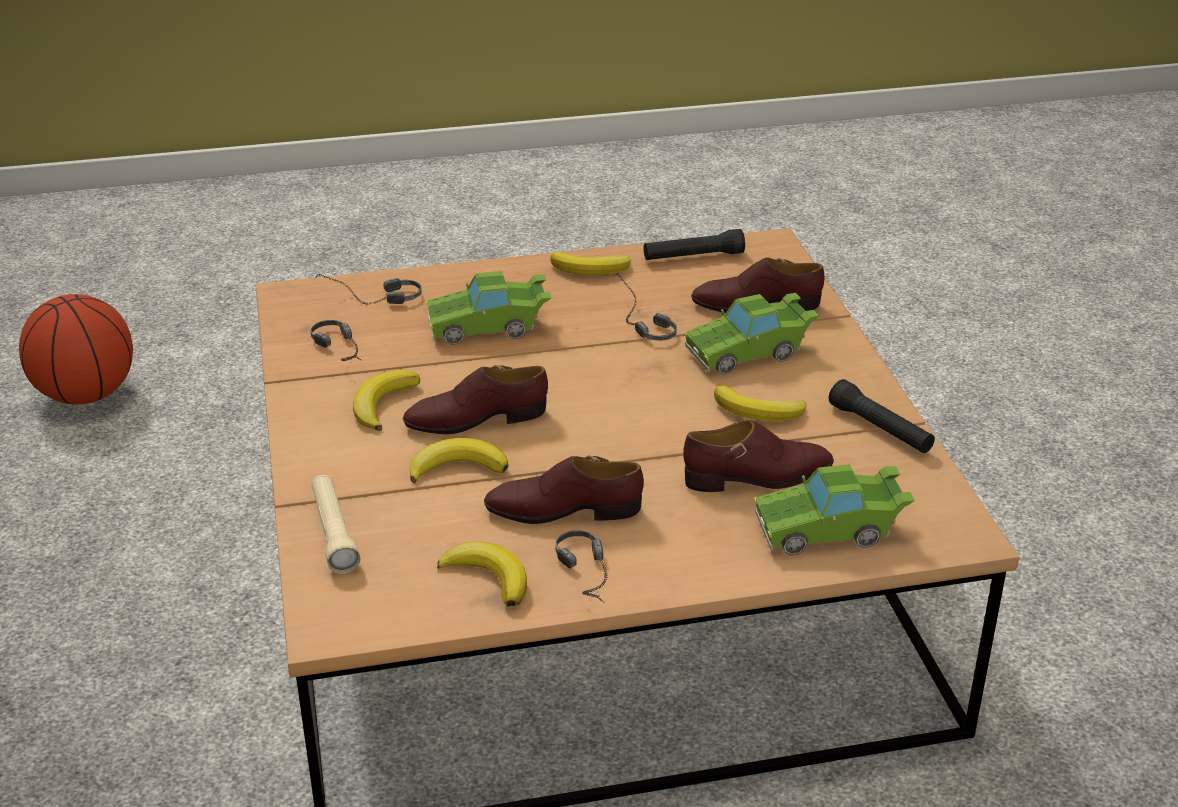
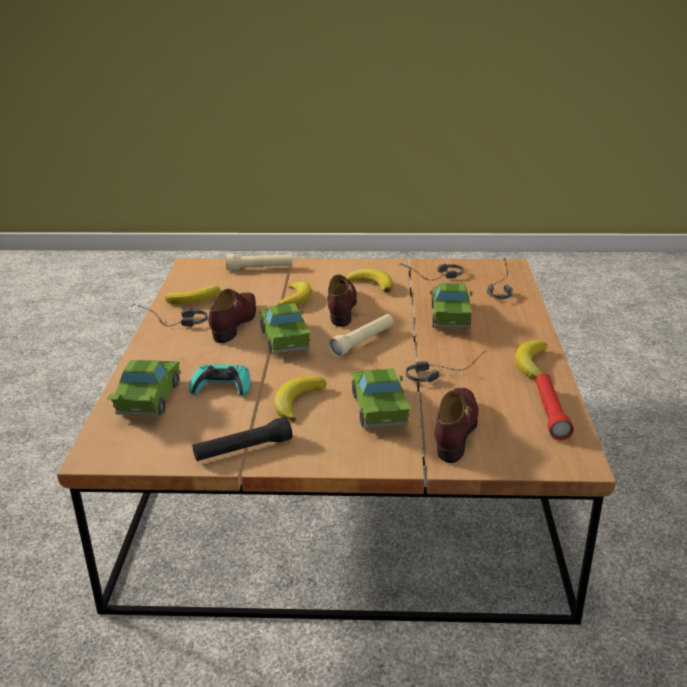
camera: 105 degrees right, 5 degrees down
(86, 395) = (578, 315): basketball -> none
(582, 386) = (362, 342): none -> beige flashlight
(610, 449) = (285, 342): none -> green toy car
(693, 257) = (550, 413): black flashlight -> red flashlight
(758, 477) = (222, 387): brown shoe -> turquoise game controller

